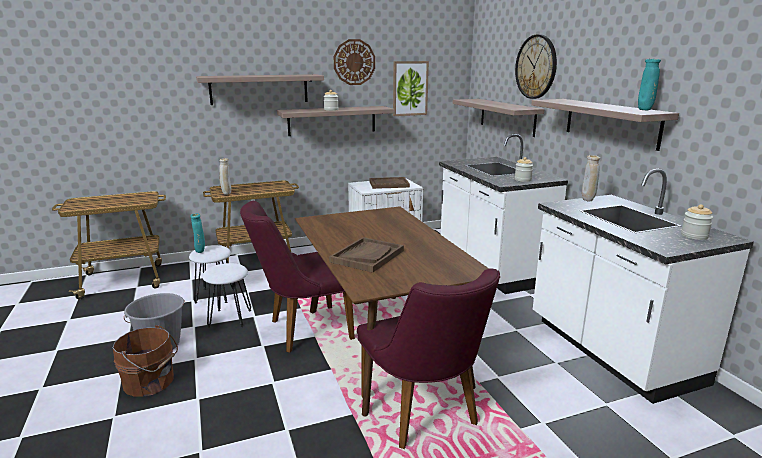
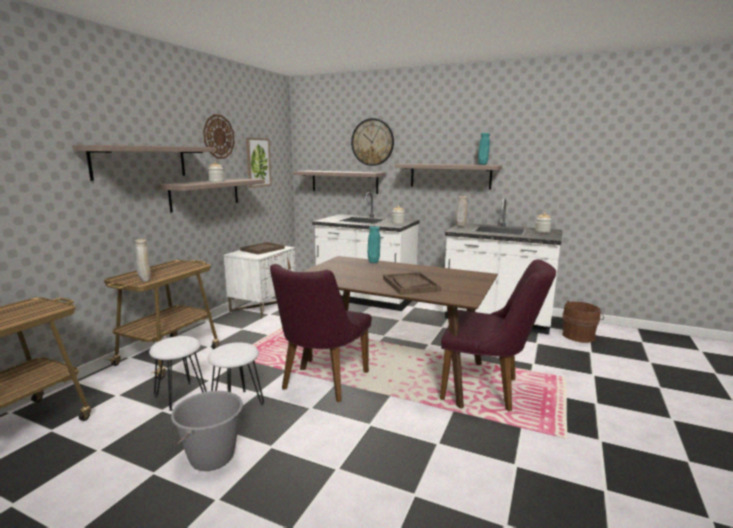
camera: 45 degrees left, 5 degrees down
(150, 382) = (268, 486): brown bucket -> brown bucket (579, 336)
(200, 252) = (168, 347): turquoise vase -> turquoise vase (373, 262)

